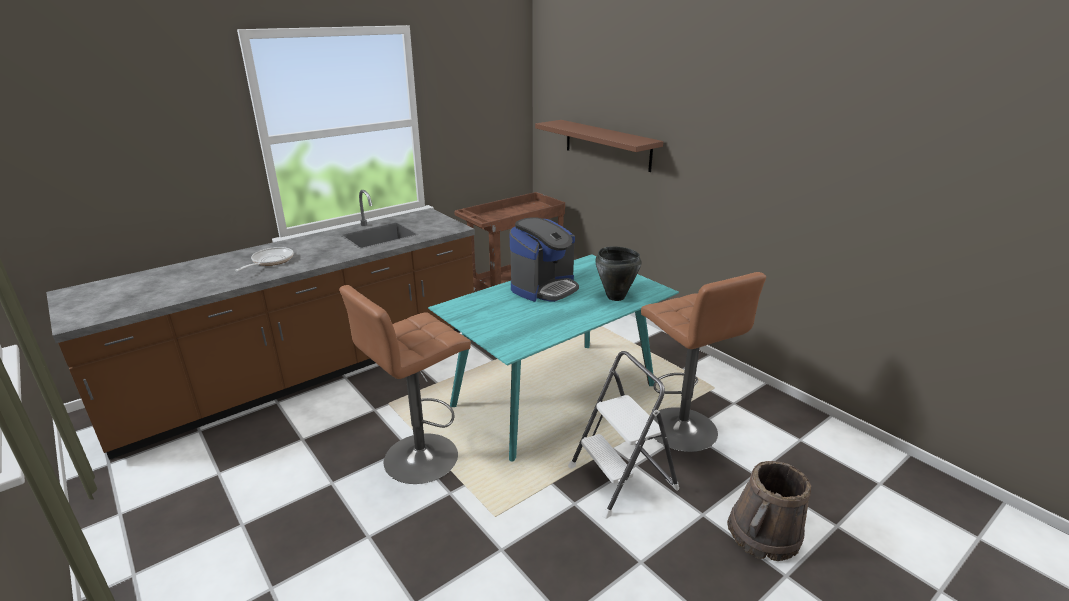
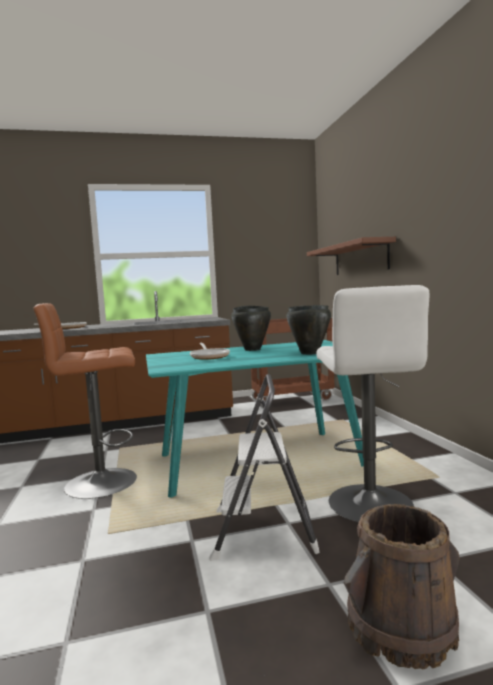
camera: 25 degrees right, 20 degrees down
(519, 311) = (209, 356): none -> frying pan
(544, 288) = (252, 349): coffee machine -> black cooking pot
(682, 430) = (369, 504): brown stool -> white stool

